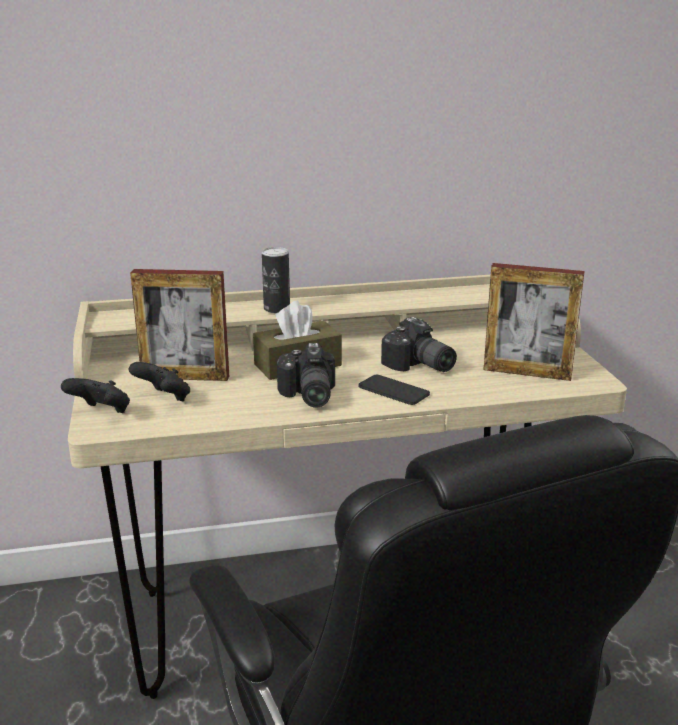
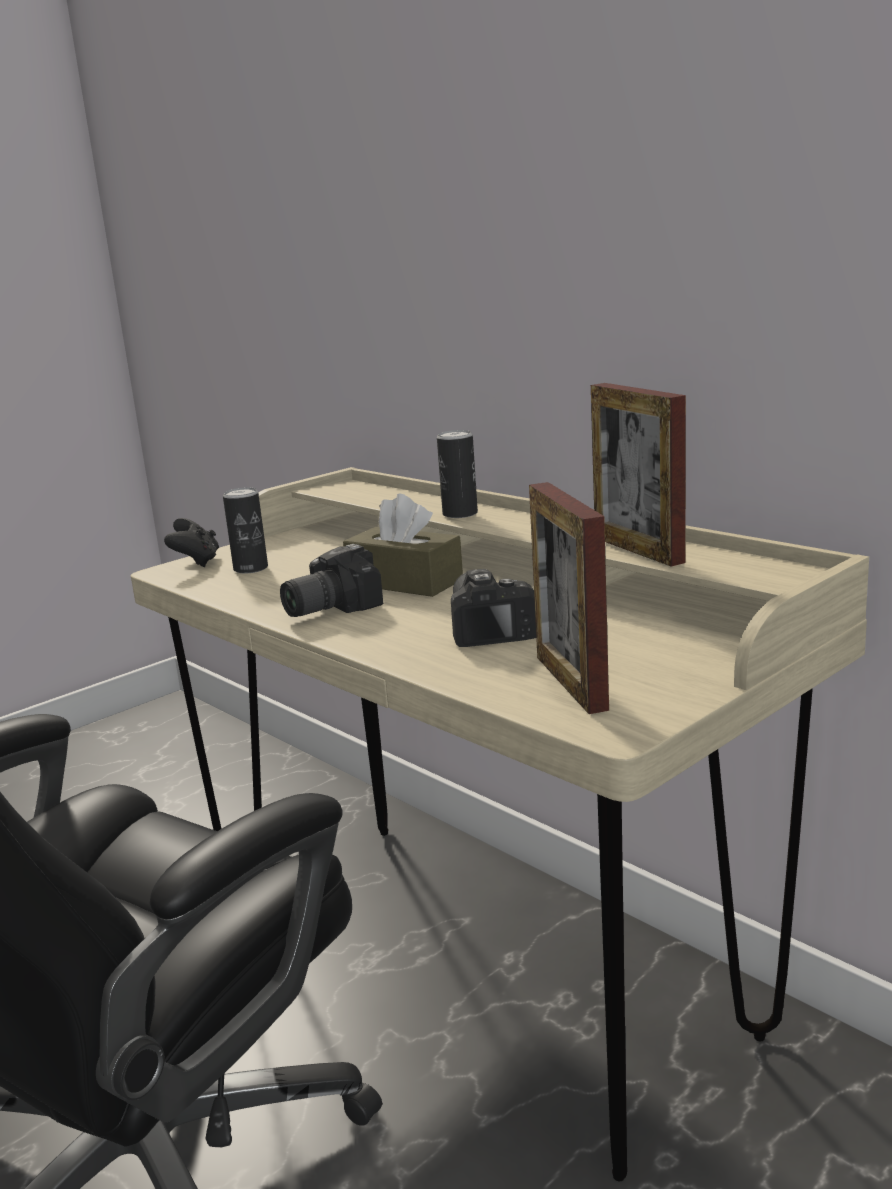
camera: 60 degrees right, 5 degrees down
(164, 399) = (250, 568): black game controller -> can
(185, 377) = (310, 559): picture frame -> picture frame (638, 550)
(393, 390) = (396, 635): phone -> none
(419, 366) = (491, 626): camera -> camera turned 150 degrees clockwise

